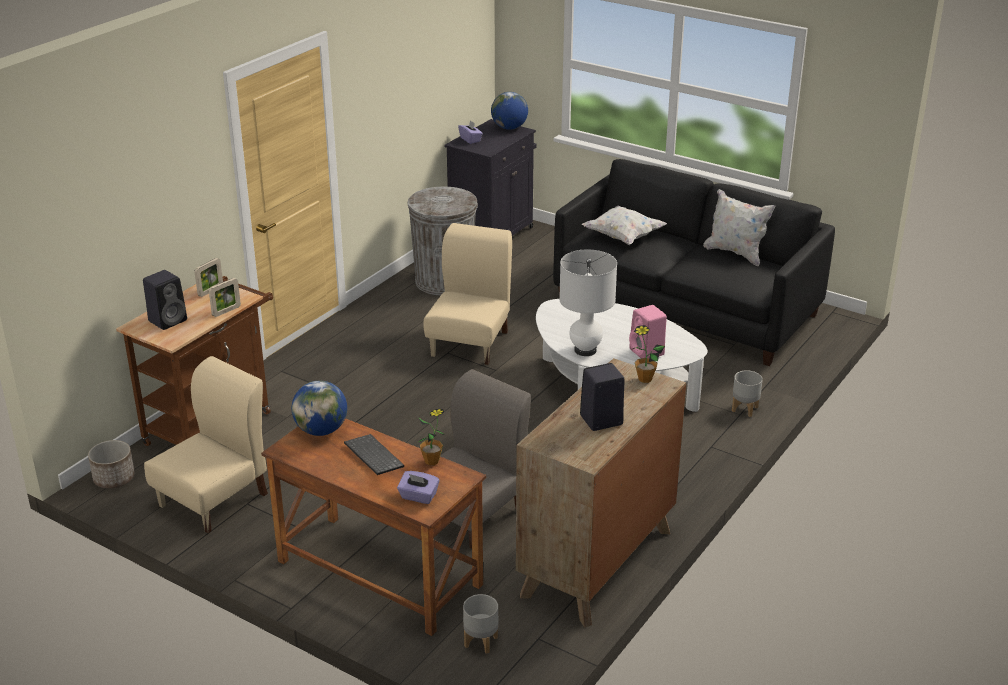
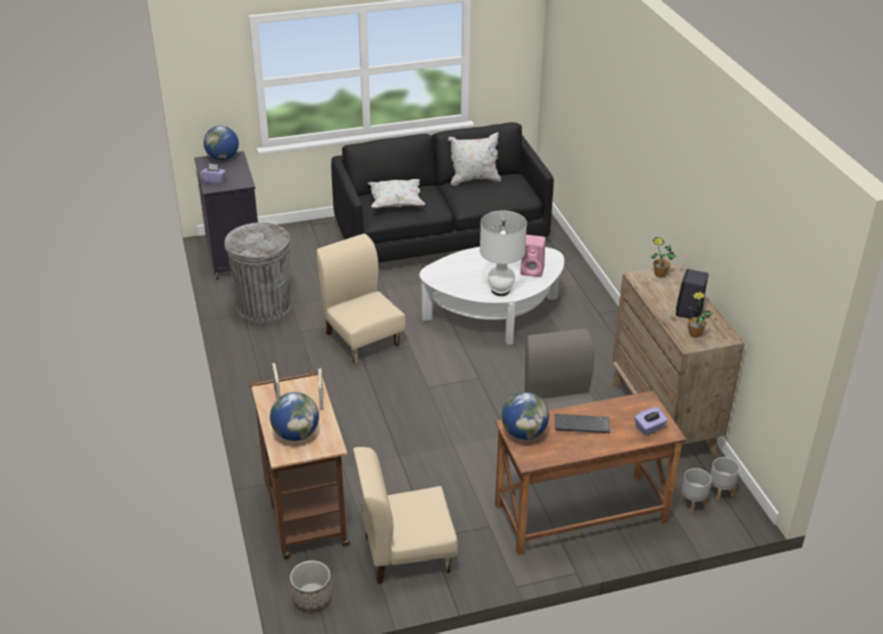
camera: 50 degrees left, 5 degrees up
(168, 320) = (296, 434): black speaker -> globe
(215, 499) = (406, 553): beige chair -> beige chair turned 90 degrees counterclockwise
(432, 461) = (614, 404): potted plant -> potted plant (695, 334)
(745, 409) = (576, 280): grey planter -> grey planter (720, 492)

